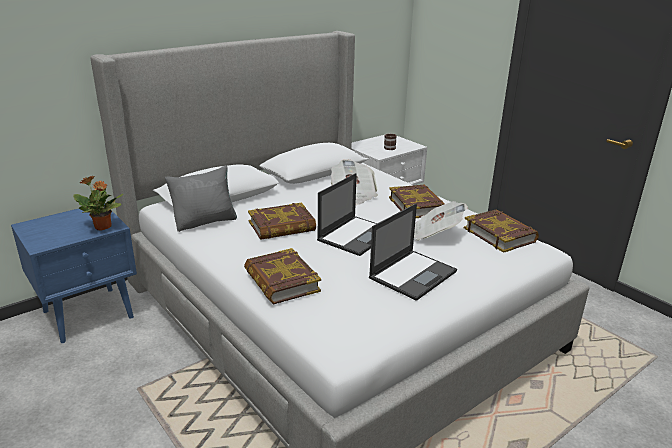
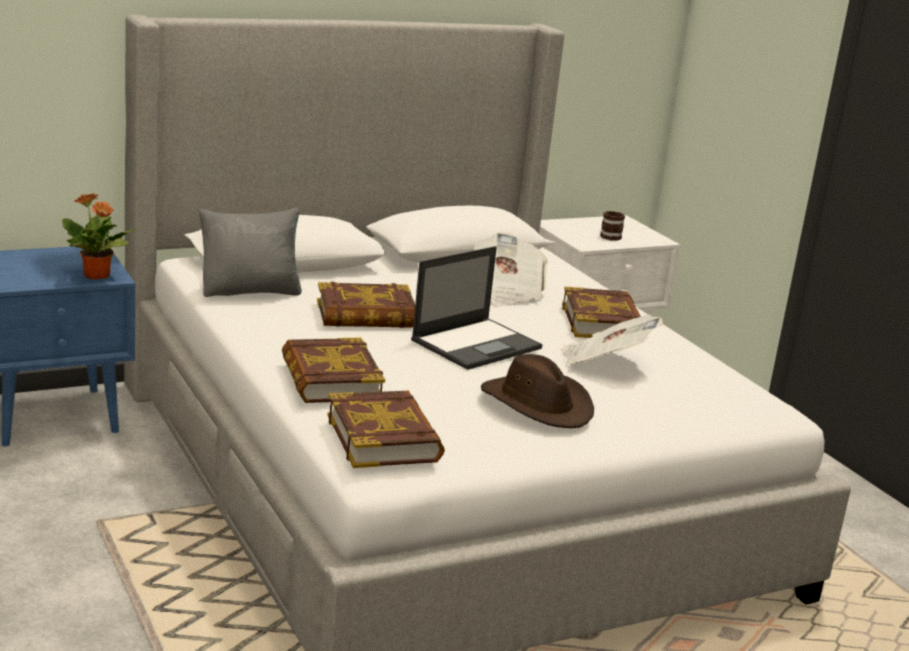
camera: 10 degrees right, 5 degrees down
(413, 274) = (537, 404): laptop -> brown hat
(499, 235) = (716, 381): book -> book (384, 438)

